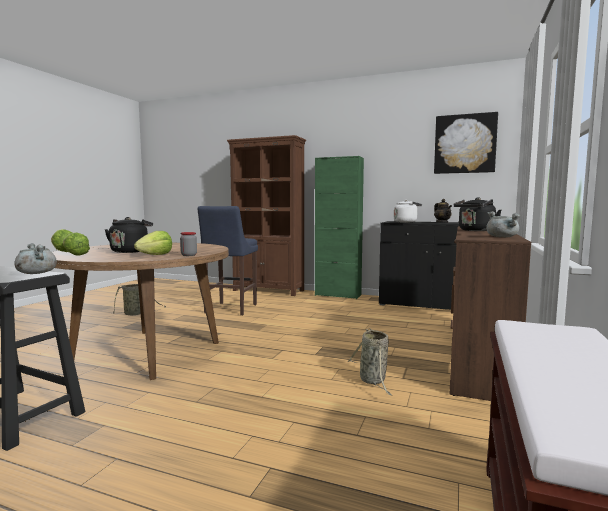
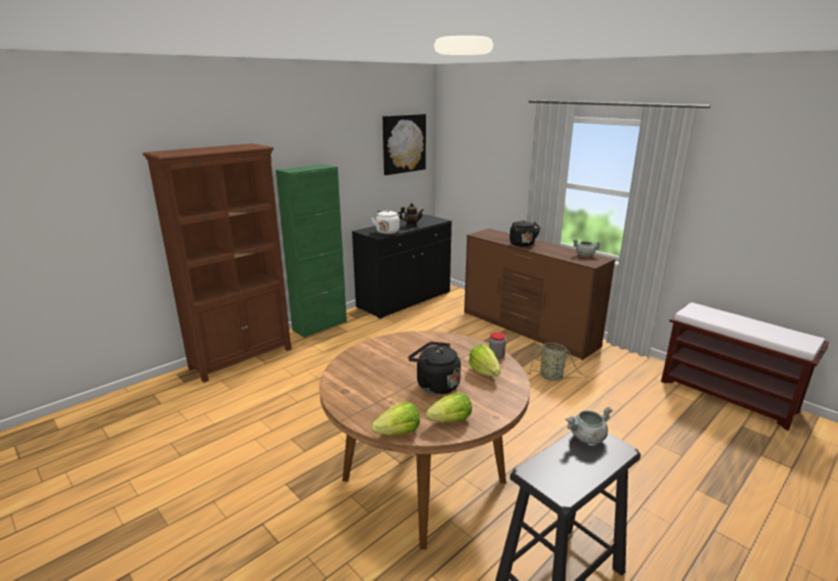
camera: 65 degrees left, 15 degrees up
(136, 314) = (238, 482): basket -> none
(229, 309) = (303, 401): blue stool -> none

